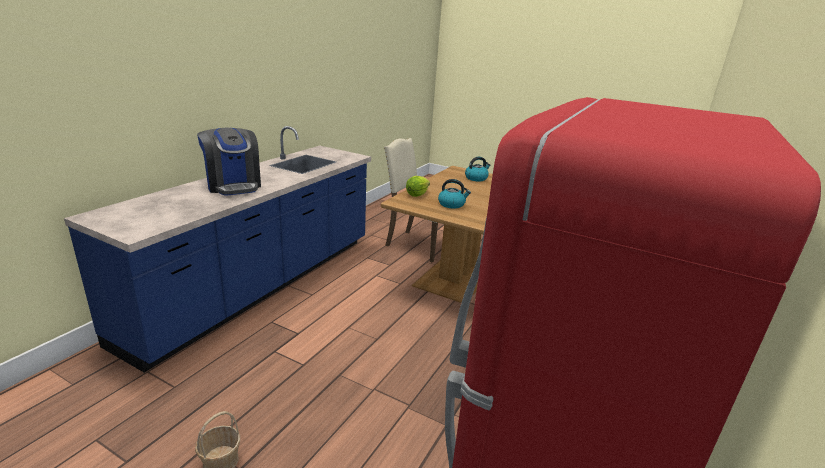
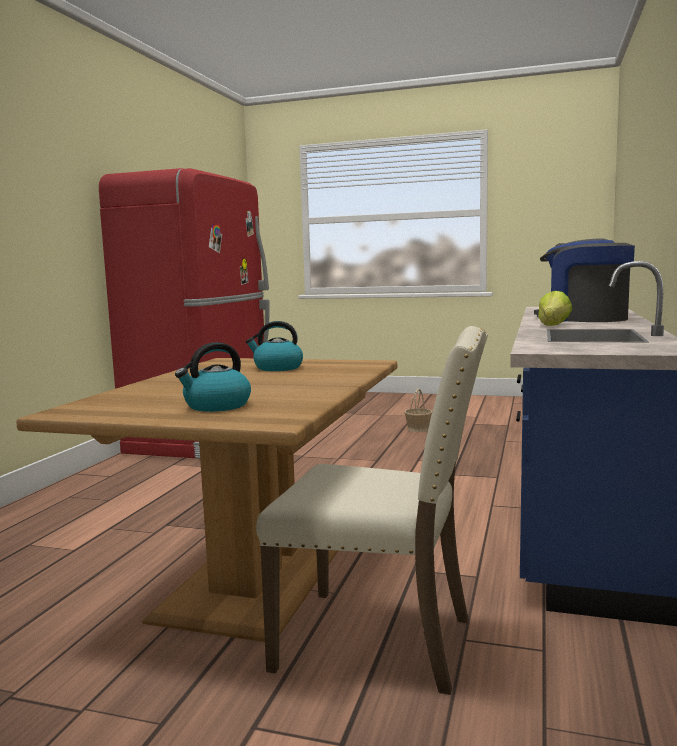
camera: 170 degrees right, 15 degrees down
(417, 194) = (347, 371): lettuce -> lettuce (553, 326)

